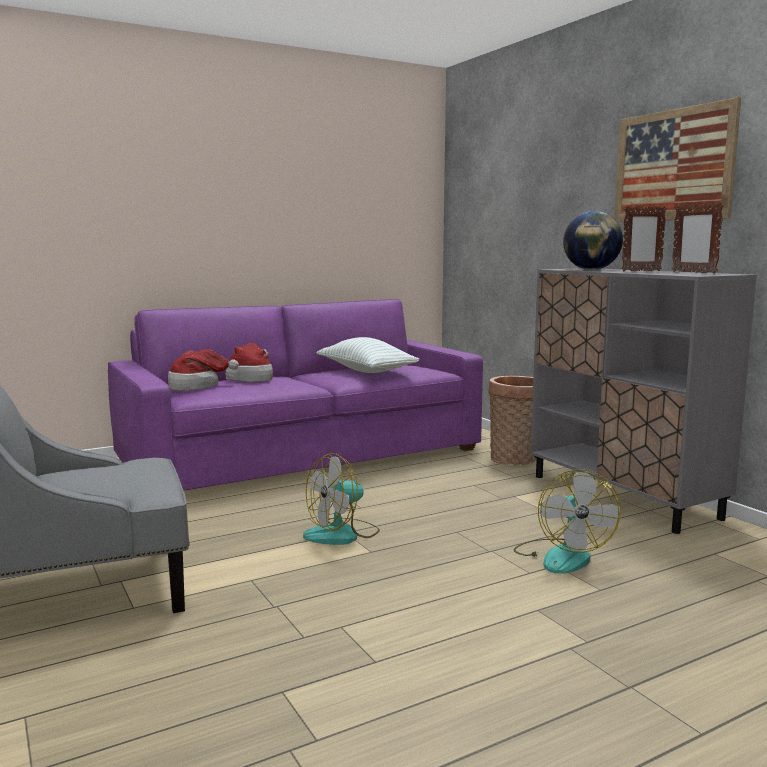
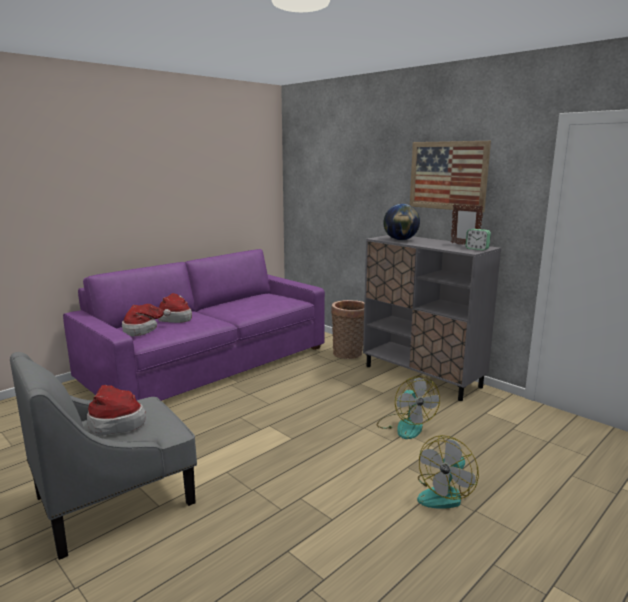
camera: 15 degrees left, 5 degrees up
(87, 474) = (115, 422): none -> hat
(342, 534) = (268, 427): fan -> fan (444, 494)
(366, 371) = (250, 304): pillow -> none
(641, 271) = (432, 242): picture frame -> none
(710, 274) = (477, 249): none -> alarm clock

